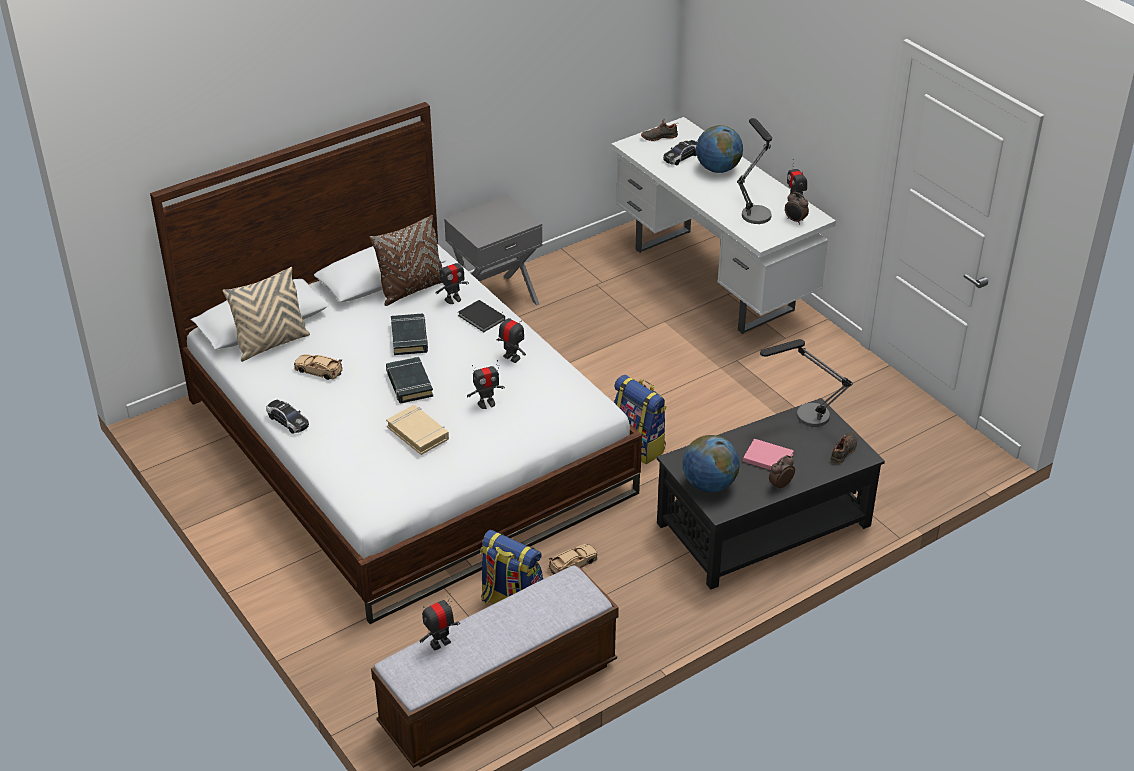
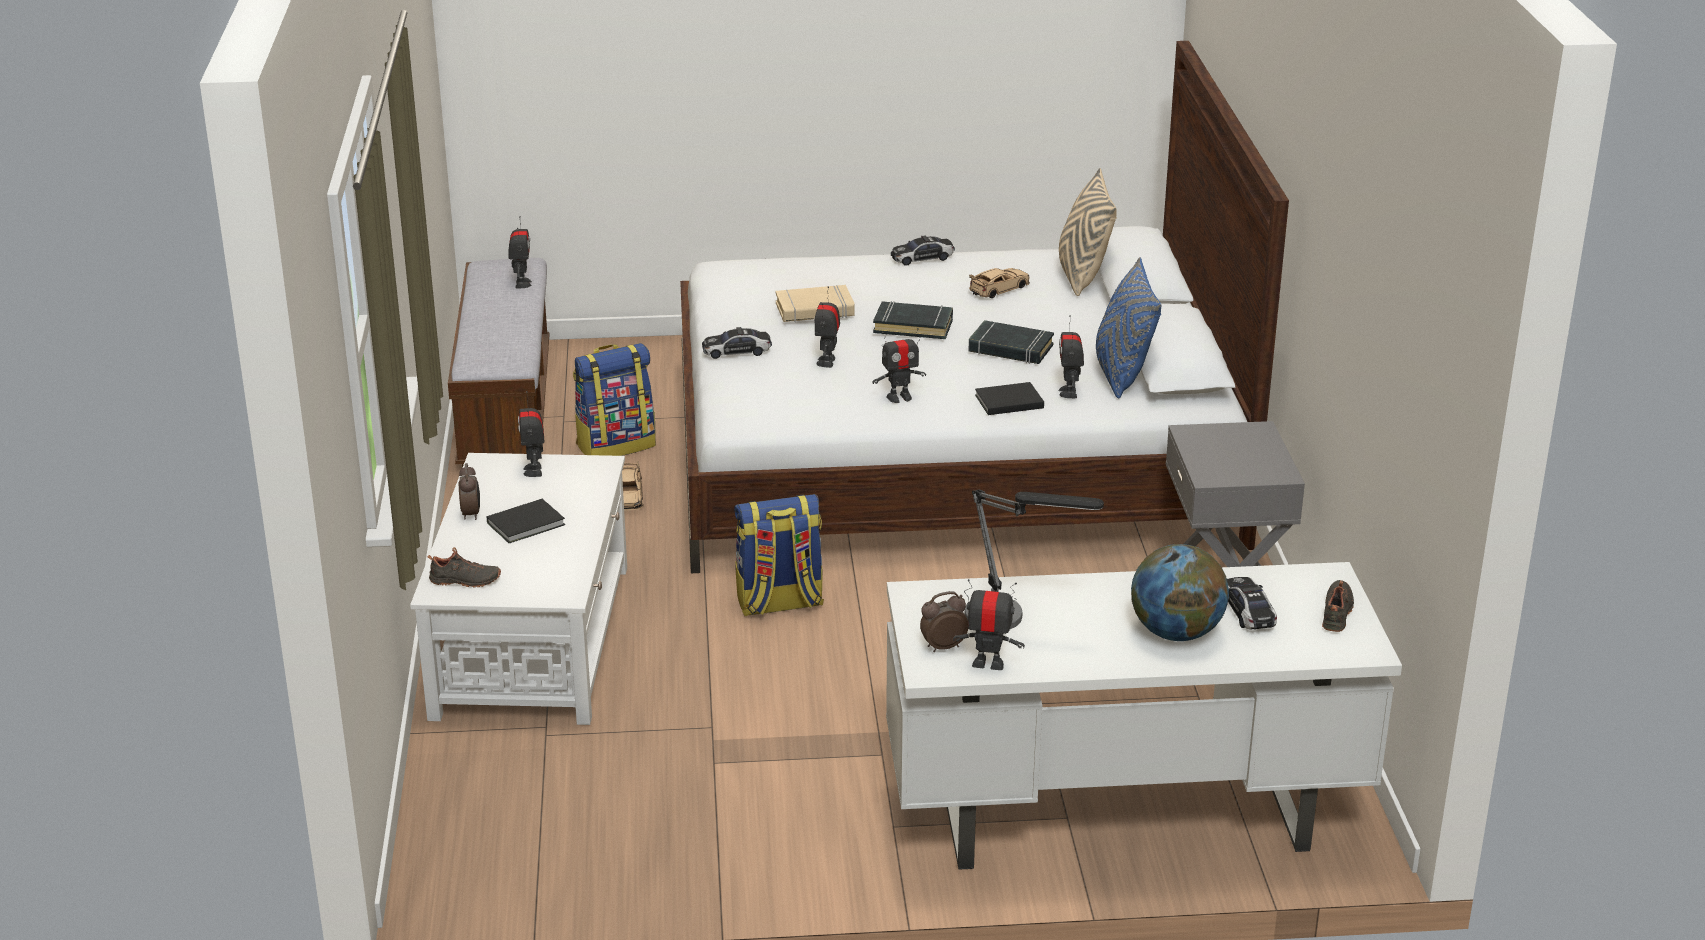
camera: 120 degrees right, 10 degrees down
(412, 289) = (1121, 374): brown pillow -> blue pillow
(503, 447) = (737, 351): none -> toy car
(709, 484) = (534, 470): globe -> toy robot
(762, 524) = (533, 639): black coffee table -> white coffee table
(767, 457) = (528, 524): pink book -> black book
(803, 417) = (564, 577): table lamp -> none
(844, 451) = (465, 581): black shoe -> black shoe turned 60 degrees counterclockwise

